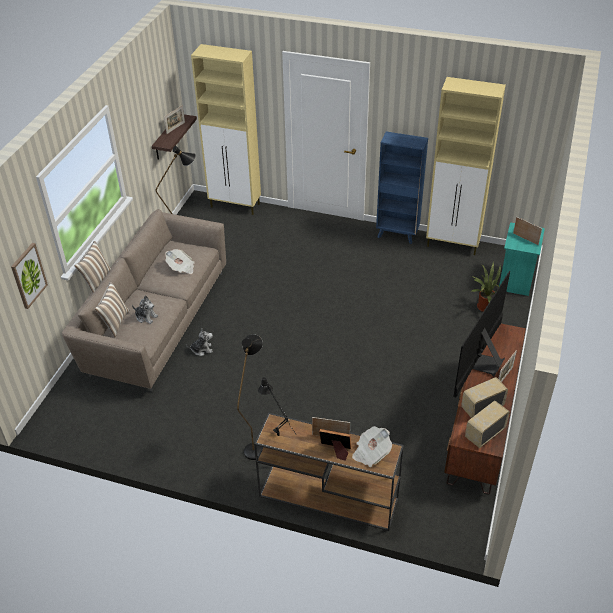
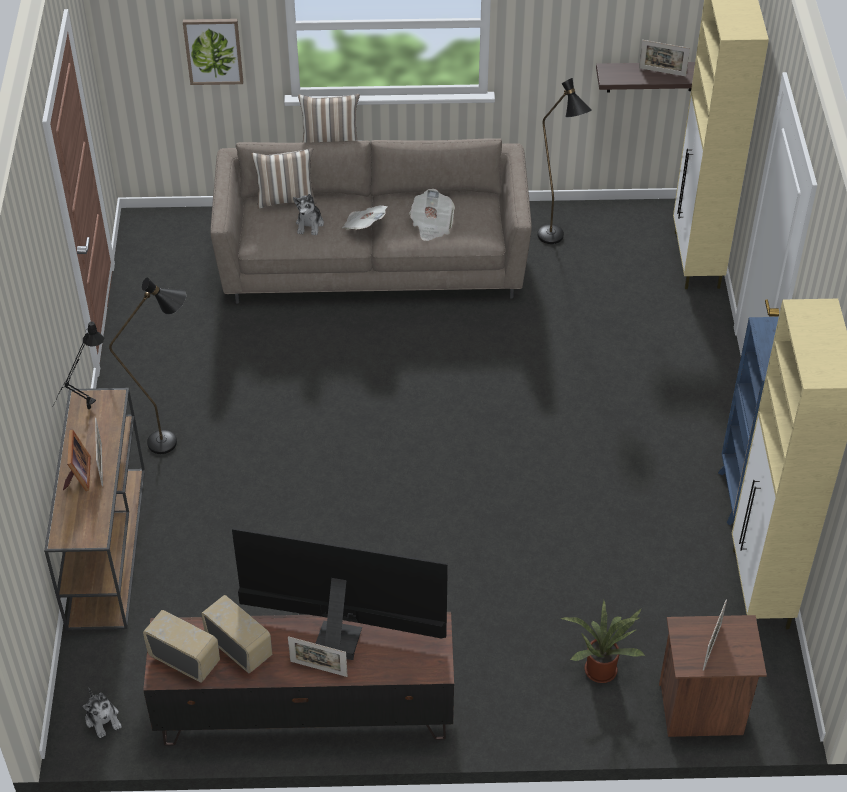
camera: 70 degrees right, 5 degrees up
(202, 349) = (336, 328): plush toy -> plush toy (103, 719)
(371, 453) = (83, 515): newspaper -> newspaper (364, 226)
(516, 281) = (701, 710): turquoise nightstand -> brown nightstand

